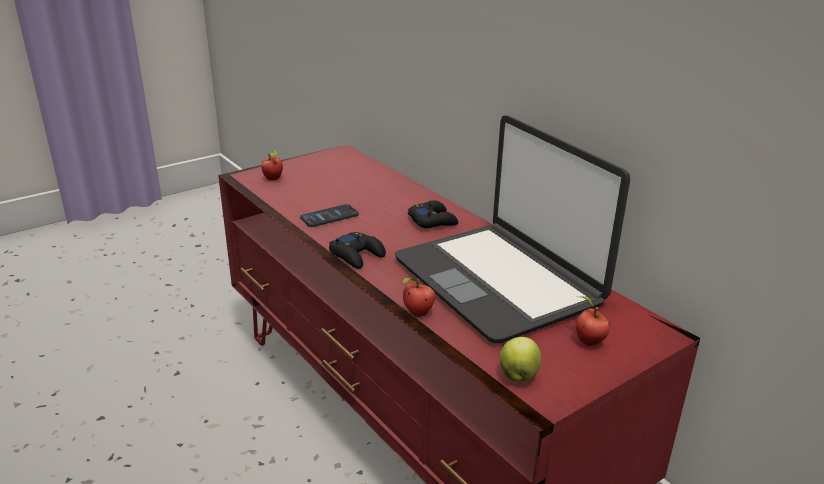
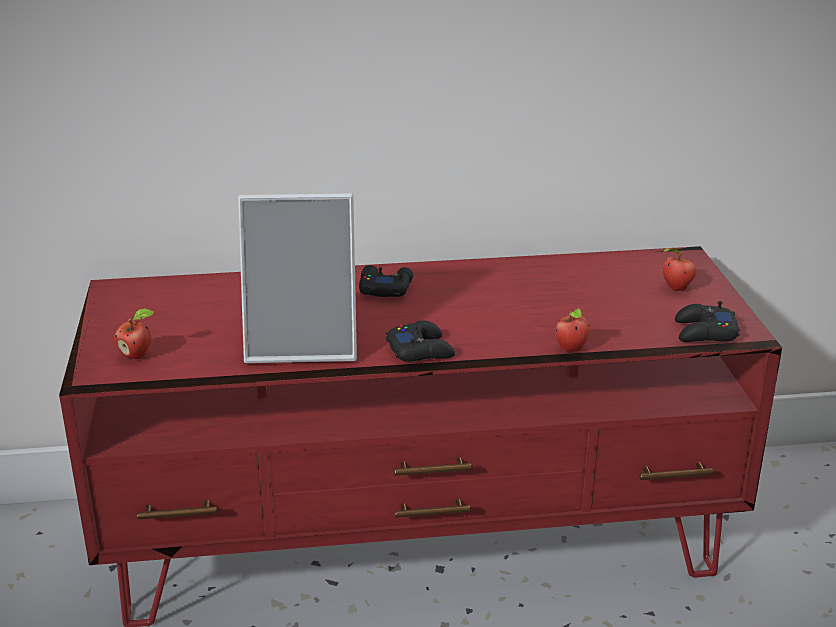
camera: 60 degrees left, 0 degrees up
(329, 217) = (303, 343): phone -> picture frame
(498, 281) = (545, 293): laptop -> none
(518, 375) = (704, 332): apple -> black game controller

